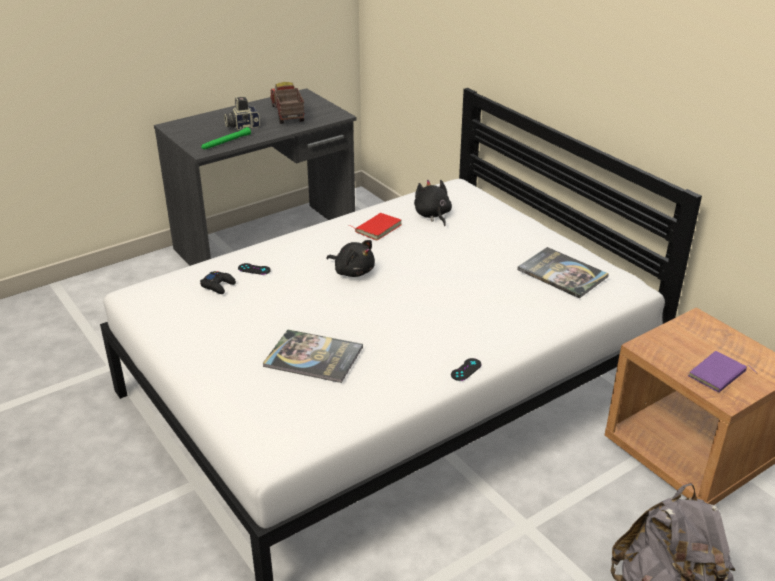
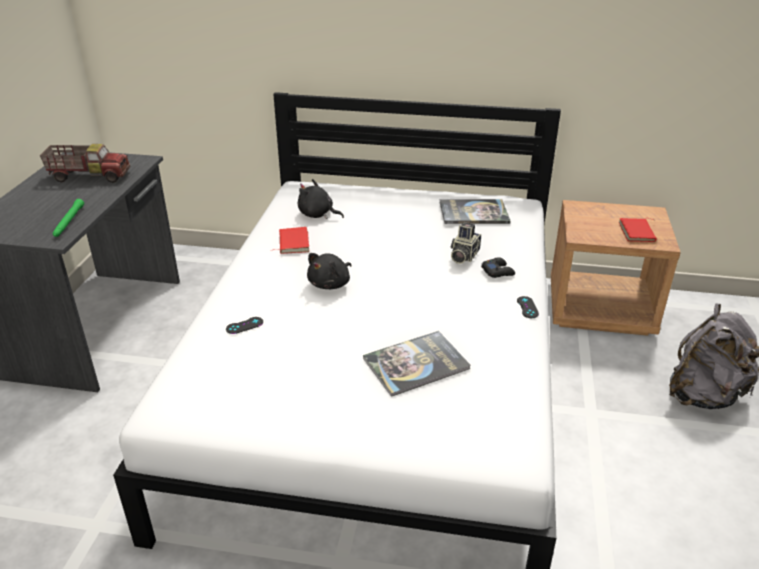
camera: 45 degrees left, 0 degrees up
(218, 286) = (236, 356): black game controller -> black game controller (497, 271)
(242, 126) = (59, 202): camera -> camera (463, 256)
(287, 114) = (89, 176): toy truck -> toy truck turned 150 degrees clockwise
(353, 271) = (331, 284): black plush toy -> black plush toy turned 135 degrees clockwise
(718, 375) = (638, 232): purple book -> red book

